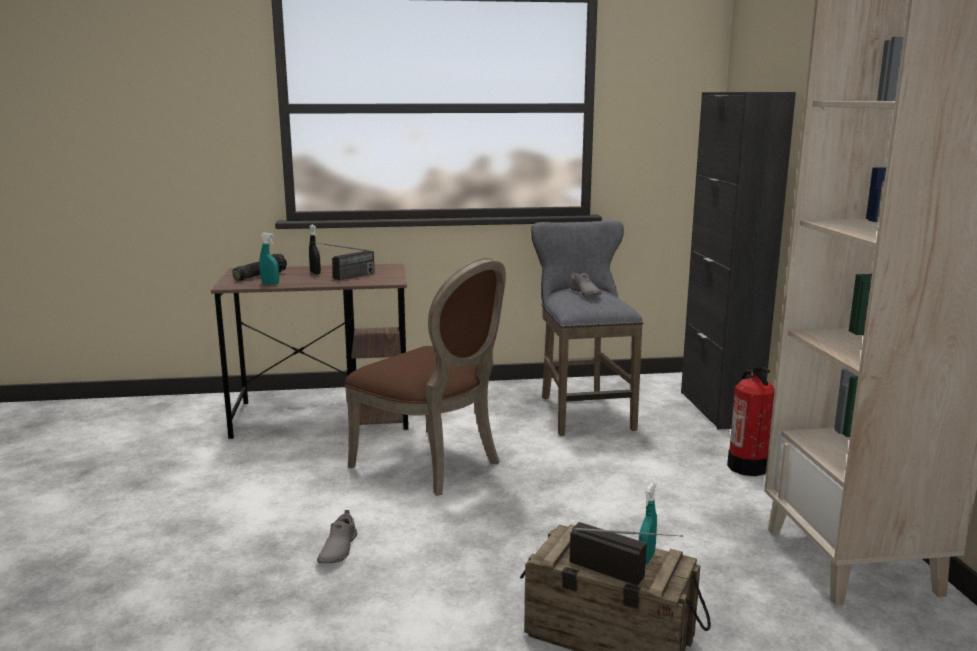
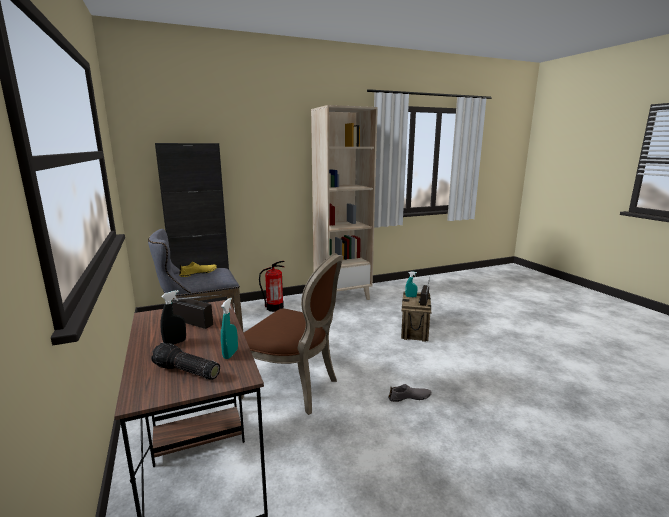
camera: 105 degrees left, 0 degrees up
(433, 464) = (295, 388): brown chair -> brown chair turned 90 degrees clockwise
(585, 293) = (198, 273): grey shoe -> yellow shoe

